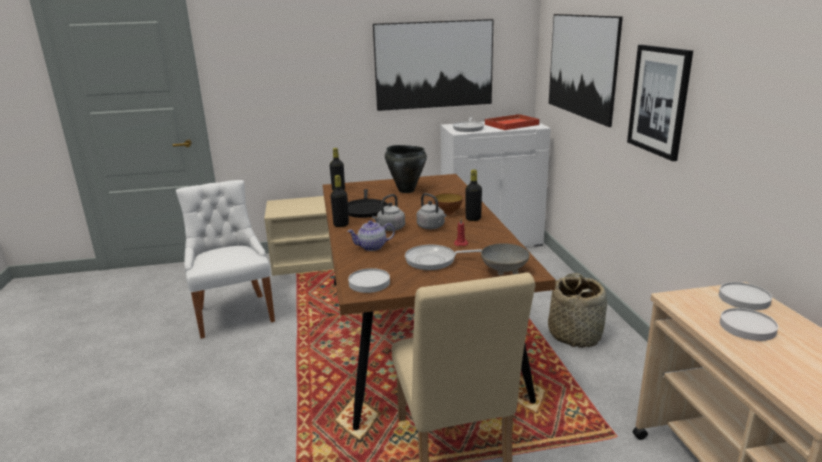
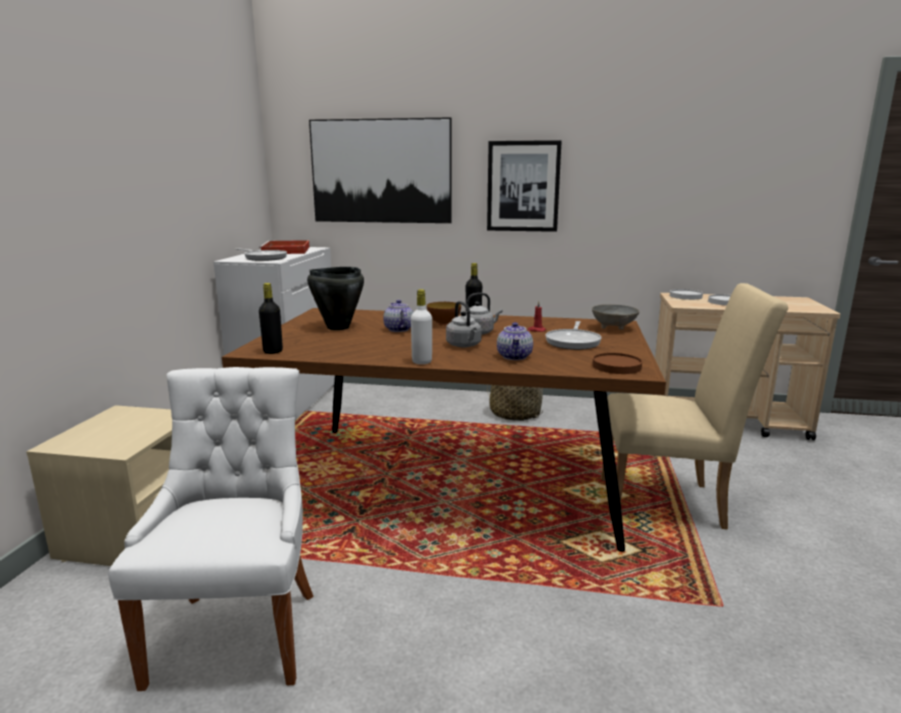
camera: 70 degrees left, 5 degrees down
(234, 313) = (238, 632): white chair -> white chair turned 90 degrees clockwise
(341, 225) = (422, 361): black bottle -> white bottle
(365, 210) = (381, 348): black frying pan -> none
(369, 283) = (617, 366): white plate -> brown plate
(417, 204) = (398, 329): none -> teapot
(434, 65) = (196, 177): picture -> none

